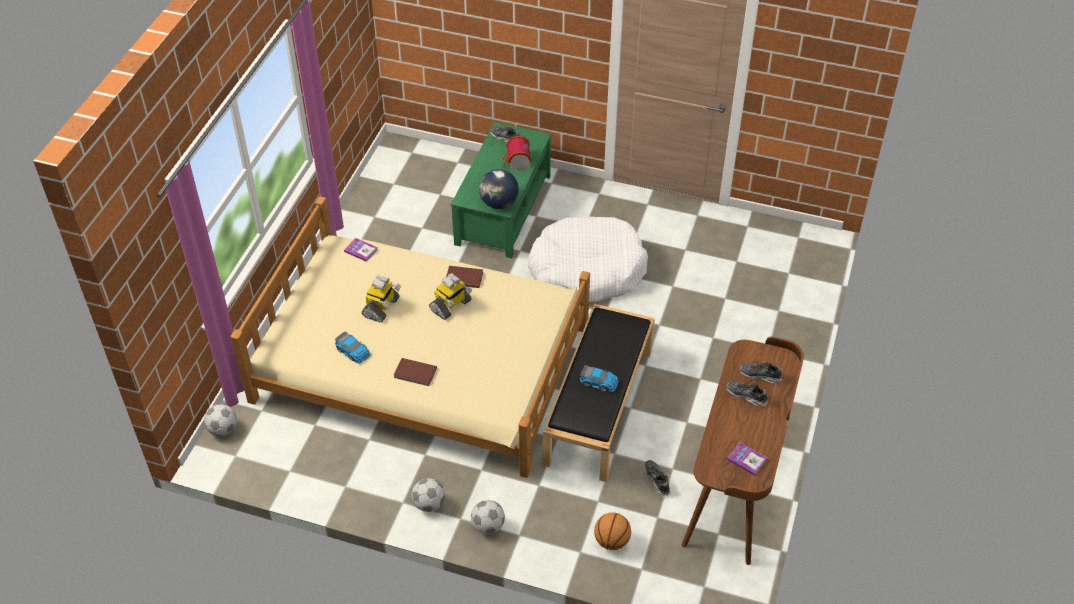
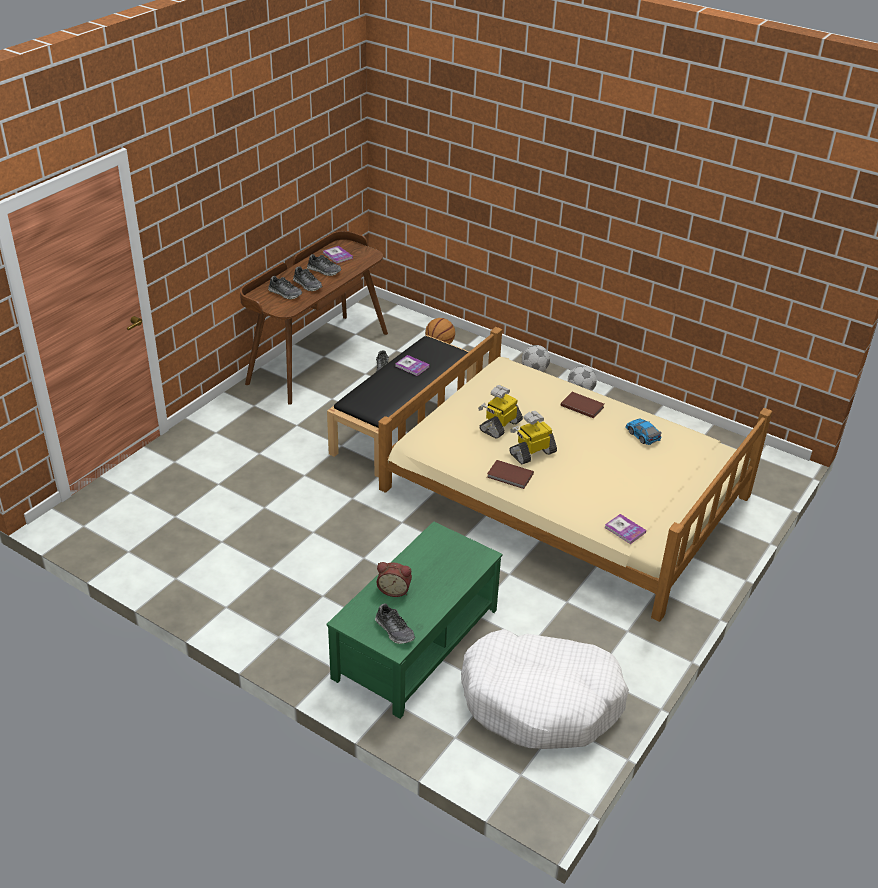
camera: 165 degrees left, 10 degrees down
(222, 429) = (772, 479): football -> none
(381, 308) = (607, 466): toy robot -> toy robot (500, 426)
(499, 203) = (440, 540): globe -> none
(517, 162) = (394, 590): toy house -> alarm clock
(586, 270) = (349, 544): white dog bed -> white dog bed (541, 701)
(599, 382) = (412, 366): toy car -> book
(744, 425) = (324, 271): none -> shoe

